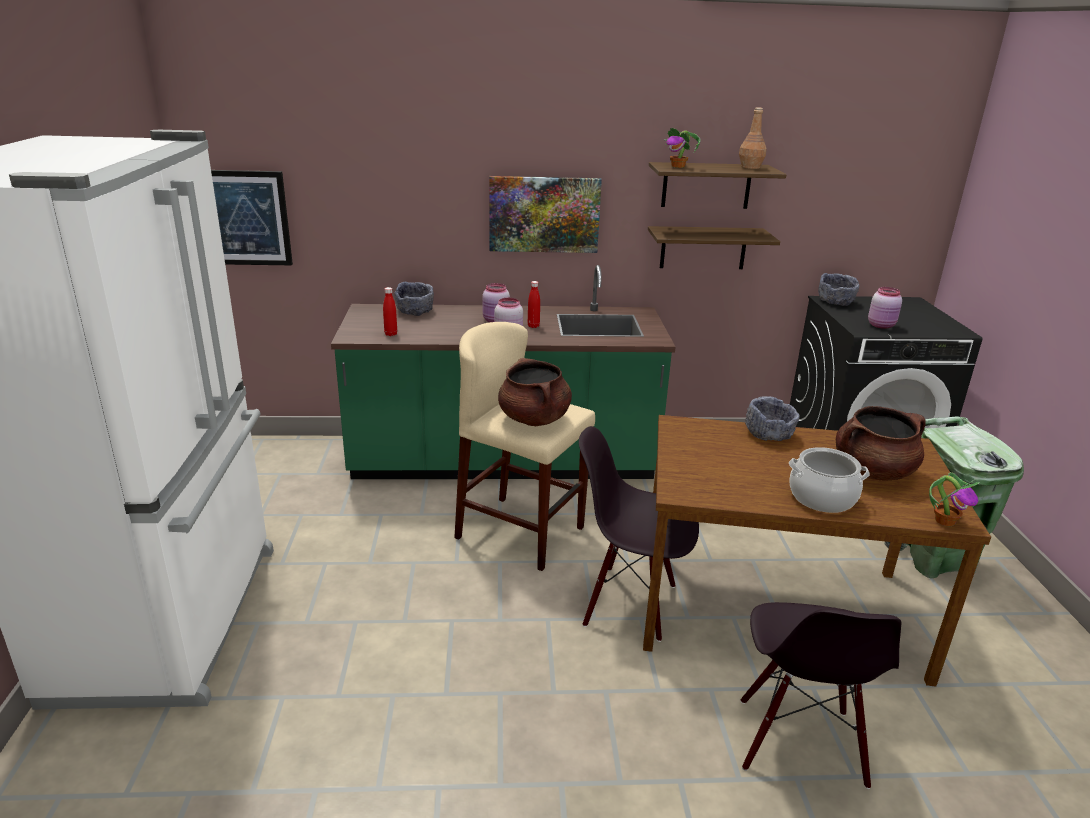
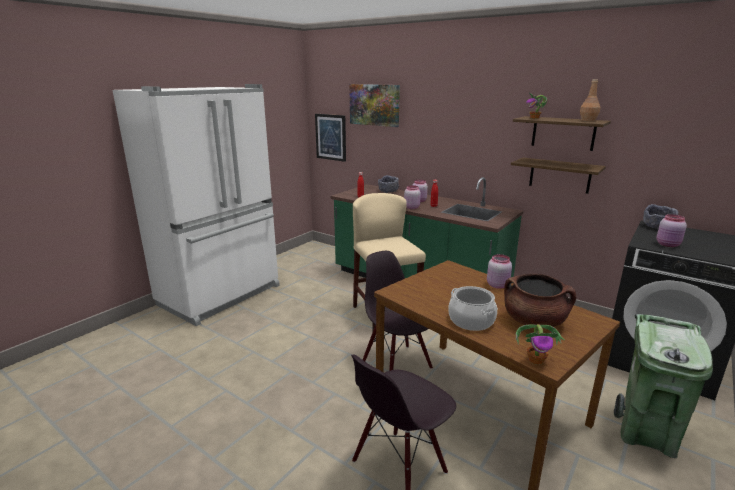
camera: 40 degrees right, 5 degrees down
(534, 419) = (384, 246): brown cooking pot -> none
(544, 214) = (461, 145): picture -> picture (374, 105)
(768, 434) = (498, 285): grey bowl -> pink jar

